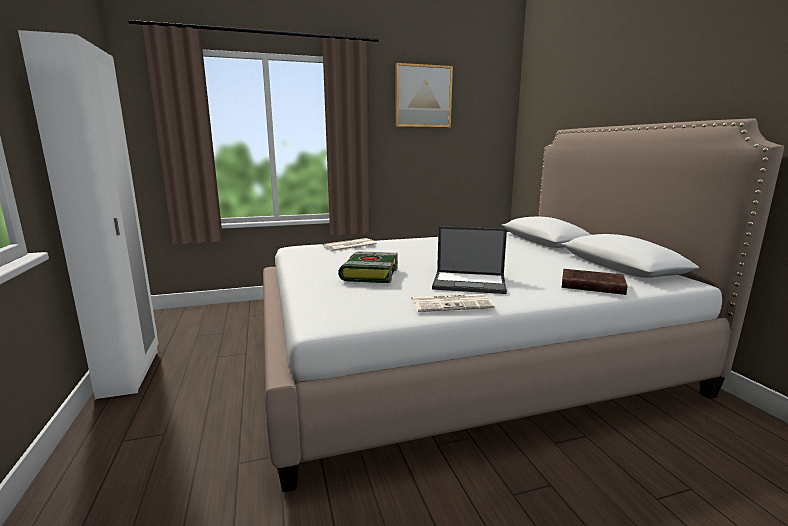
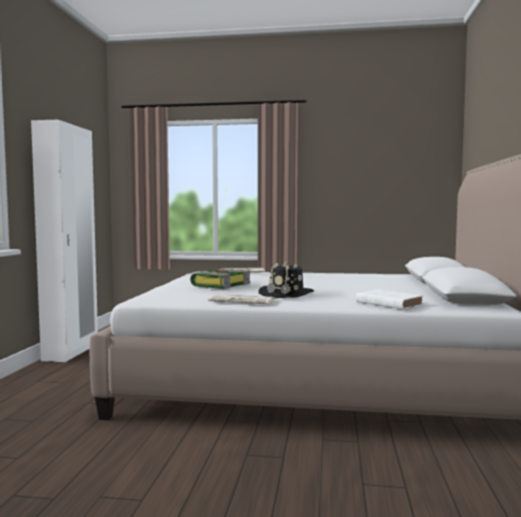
camera: 25 degrees right, 10 degrees down
(423, 96) = (353, 146): picture -> none
(470, 283) = (286, 294): laptop -> black hat
(590, 285) = (387, 303): brown book -> white book

